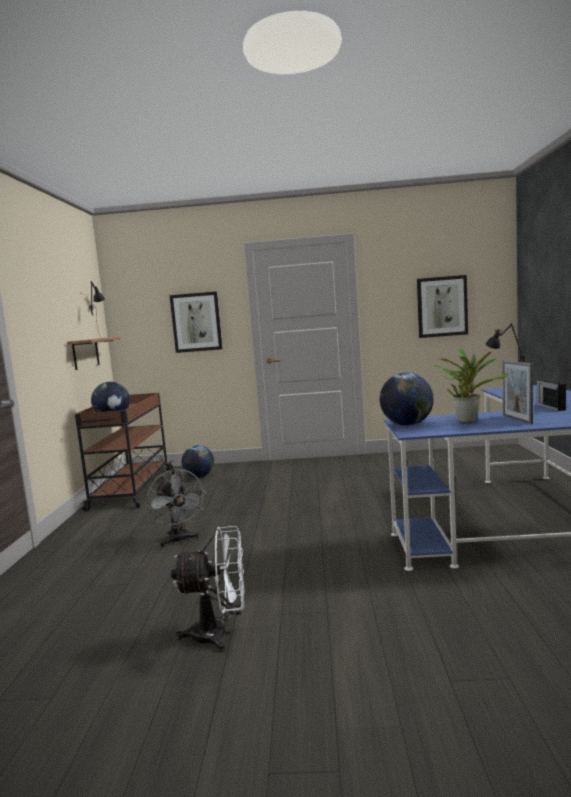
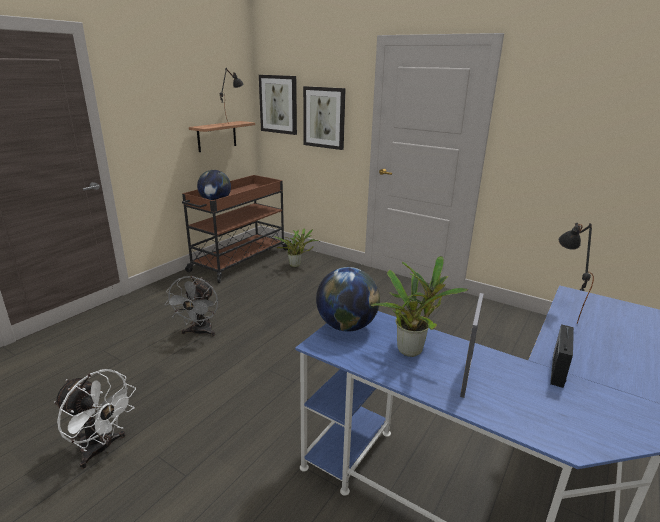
camera: 30 degrees right, 15 degrees up
(199, 476) = (296, 265): globe -> potted plant
(442, 306) = (600, 148): picture -> picture (278, 104)

